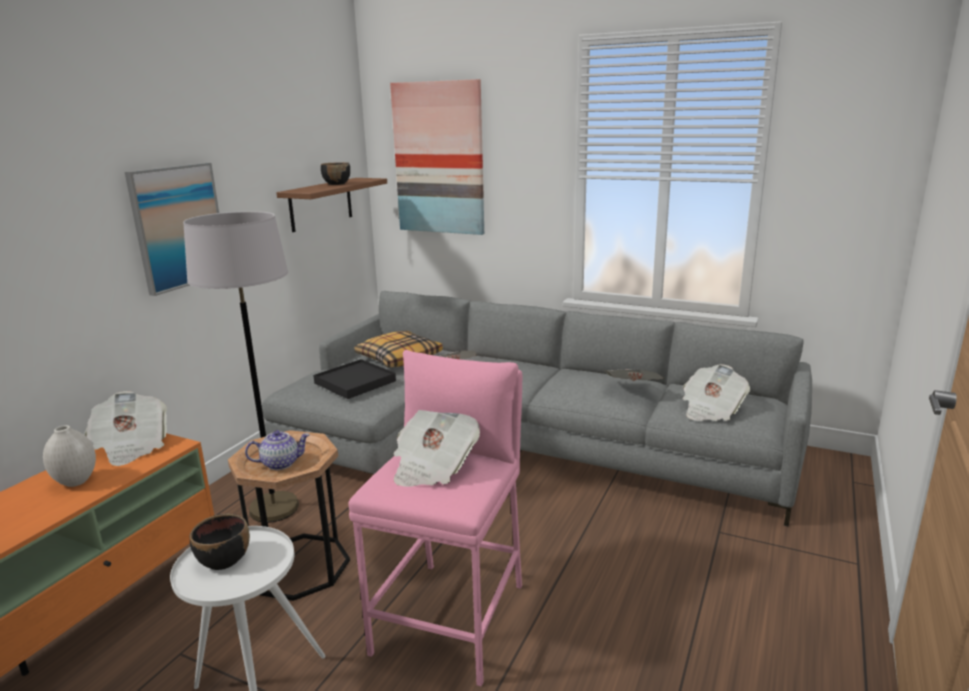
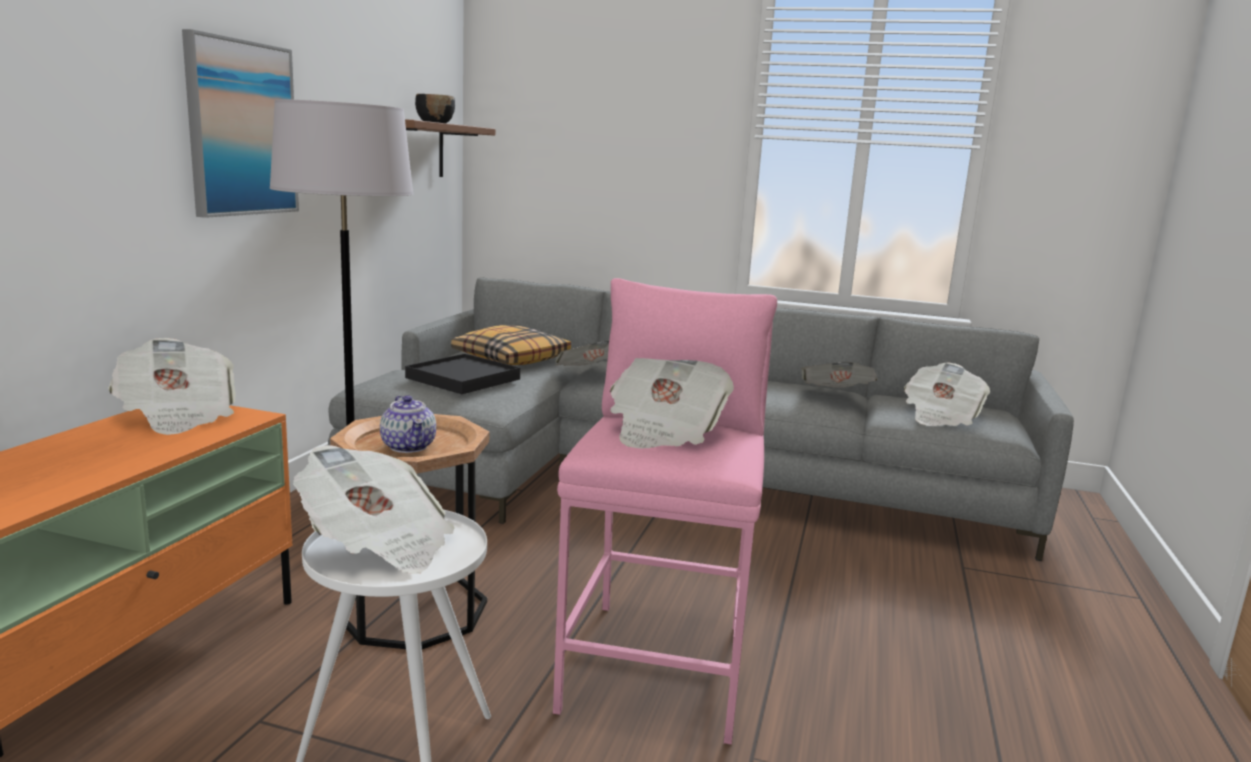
camera: 10 degrees left, 5 degrees down
(76, 482) = (105, 450): white vase -> none
(224, 560) = (378, 545): black bowl -> newspaper
(281, 463) = (409, 447): teapot -> teapot turned 90 degrees clockwise
(439, 158) = (566, 109): picture -> none

